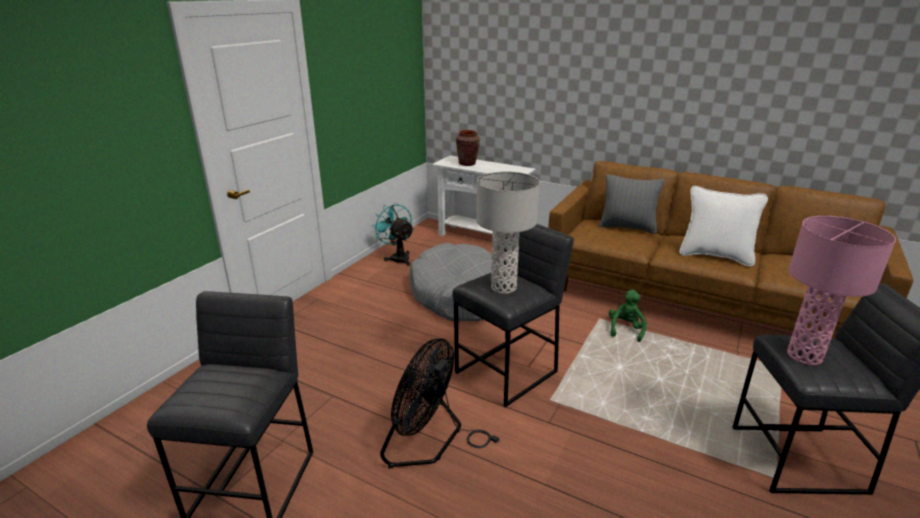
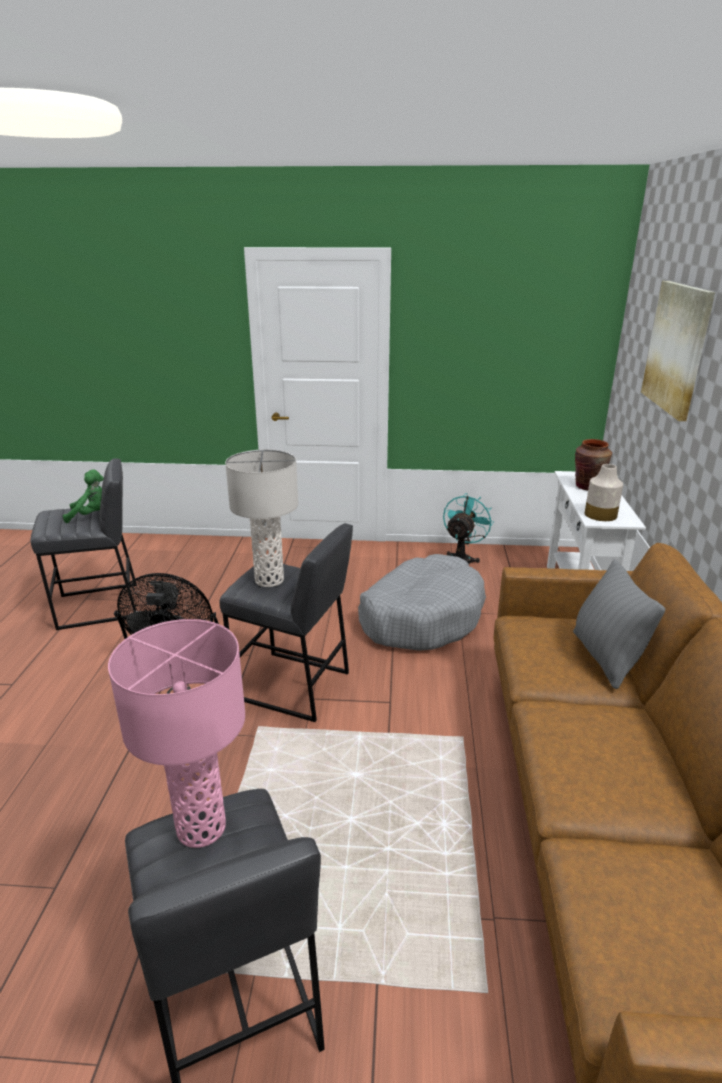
camera: 65 degrees right, 0 degrees up
(510, 171) = (601, 514): none -> beige vase
(526, 54) = (677, 348): none -> picture
(625, 329) = (455, 768): green plush toy -> green plush toy (92, 515)
(715, 256) = (595, 765): white pillow -> none

